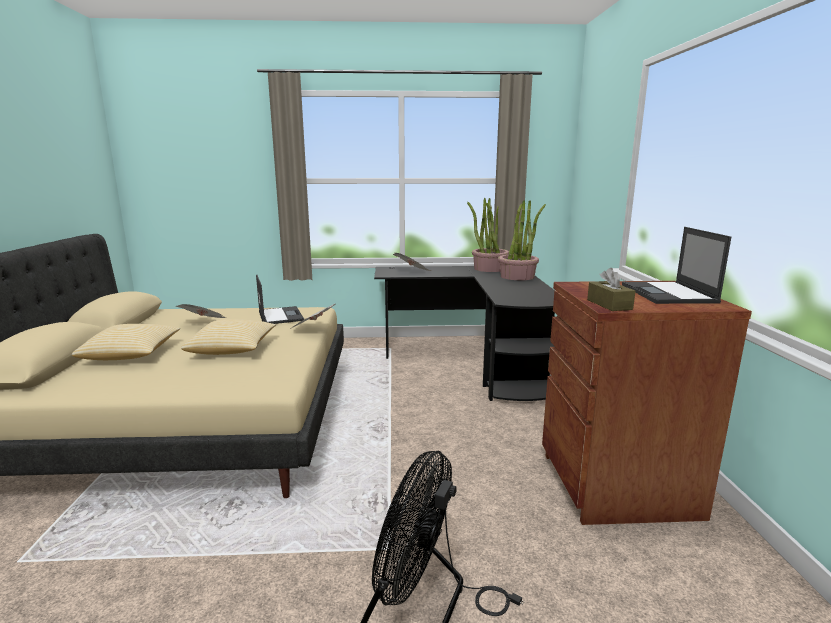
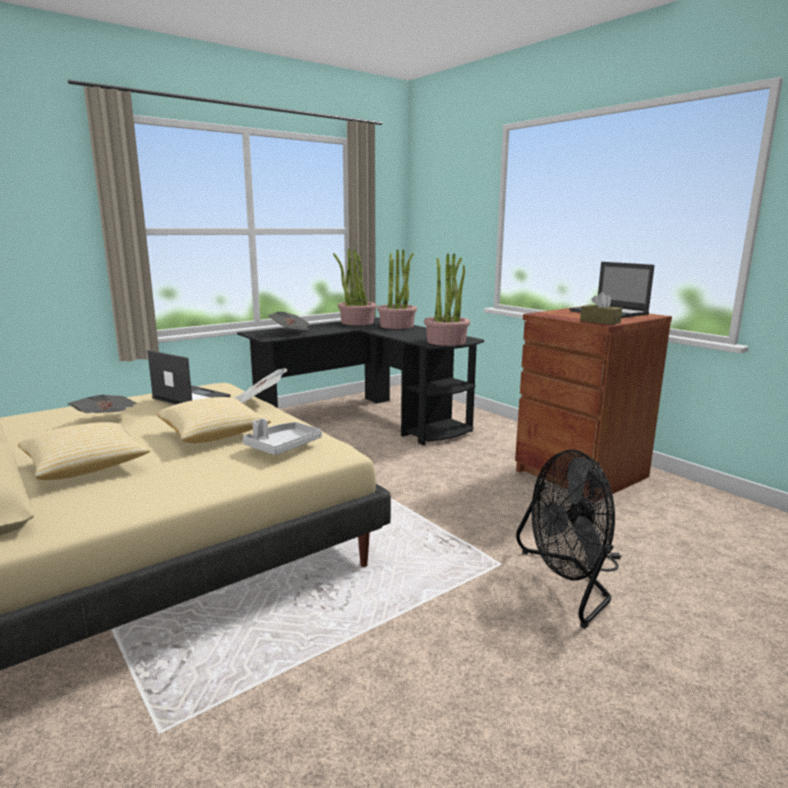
camera: 35 degrees left, 0 degrees up
(245, 371) = (282, 446): none -> grey tray
(525, 300) = (446, 341): none -> potted plant

